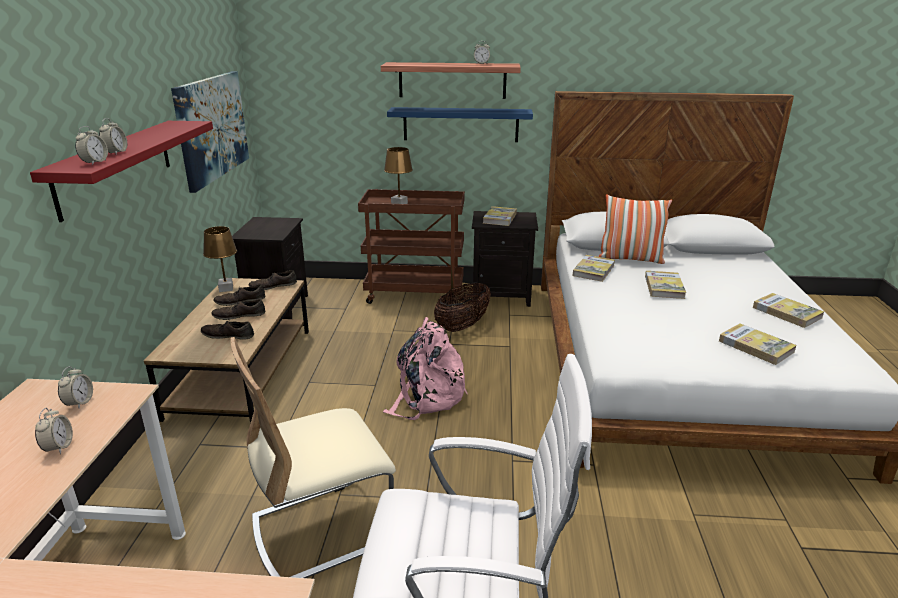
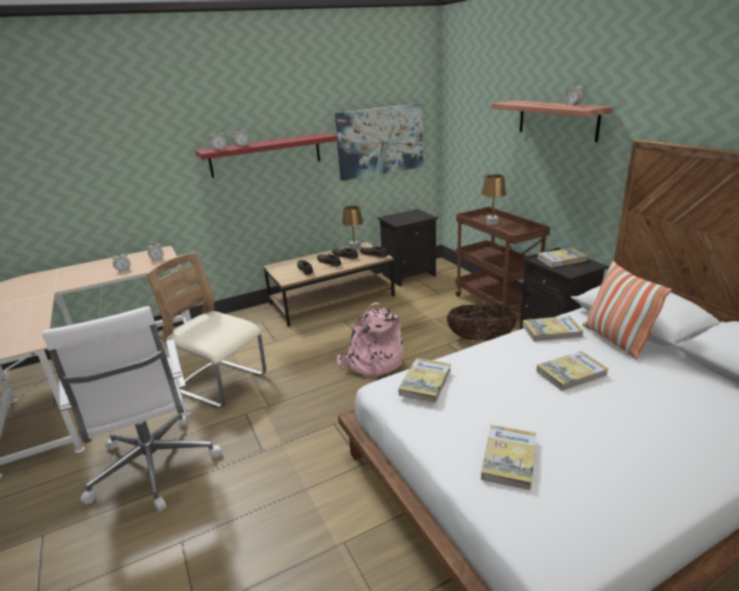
camera: 60 degrees right, 0 degrees up
(460, 124) = (559, 163): blue shelf -> none
(786, 312) = (638, 468): book -> book (425, 382)

